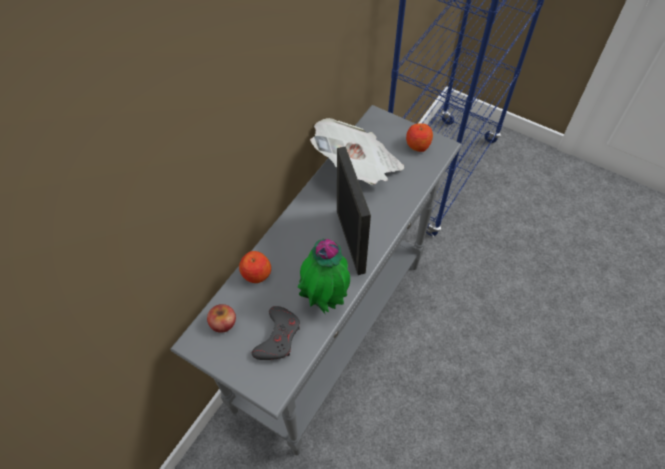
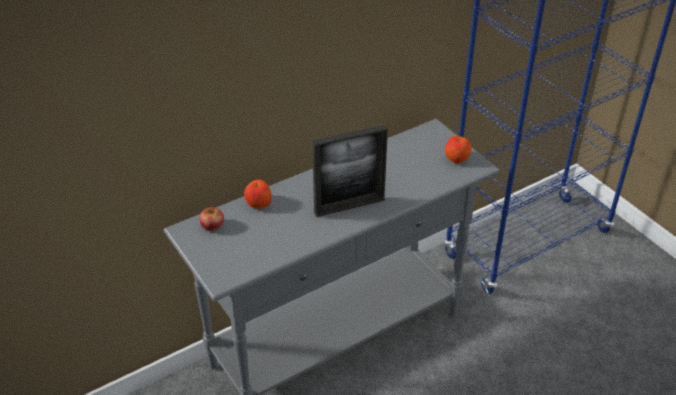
camera: 25 degrees right, 15 degrees down
(278, 337) = (248, 248): grey game controller -> none
(325, 299) = (302, 237): potted plant -> none
(350, 241) = (349, 206): picture frame -> picture frame turned 60 degrees clockwise
(358, 167) = (391, 158): newspaper -> none

